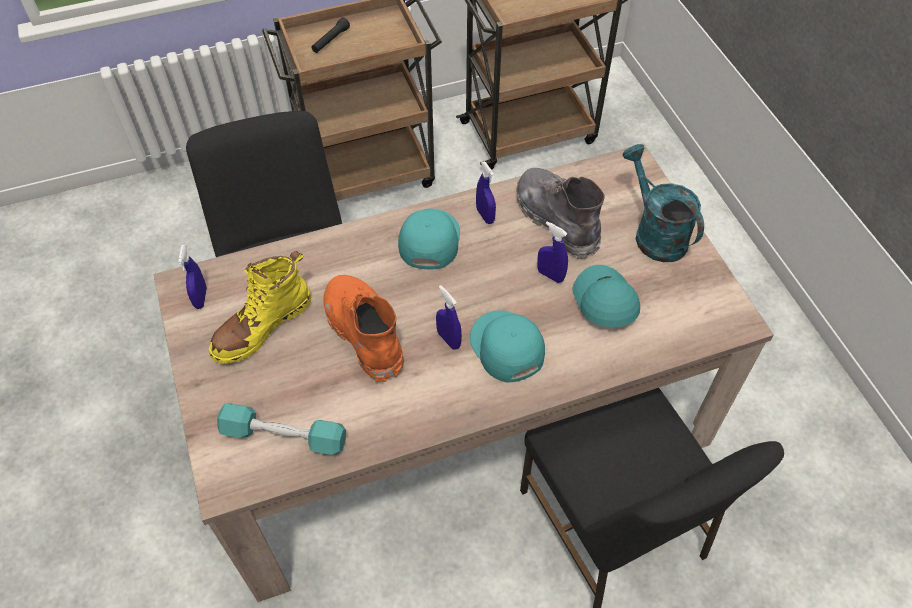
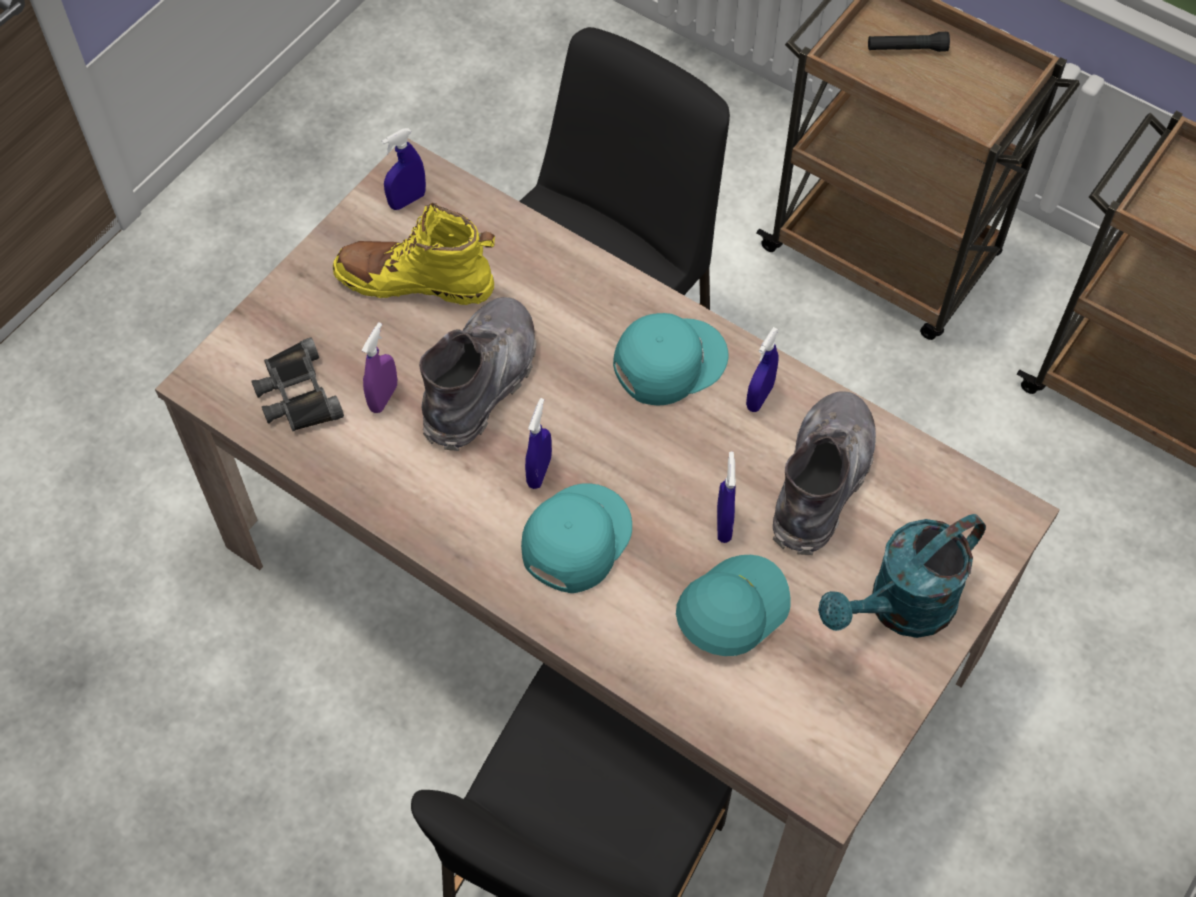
camera: 55 degrees right, 5 degrees up
(284, 436) = (296, 394): turquoise dumbbell -> black binoculars
(329, 389) = (383, 397): none -> purple spray bottle
(364, 333) = (482, 383): orange boot -> grey boot
(654, 233) = (899, 608): turquoise watering can -> turquoise watering can turned 150 degrees counterclockwise

